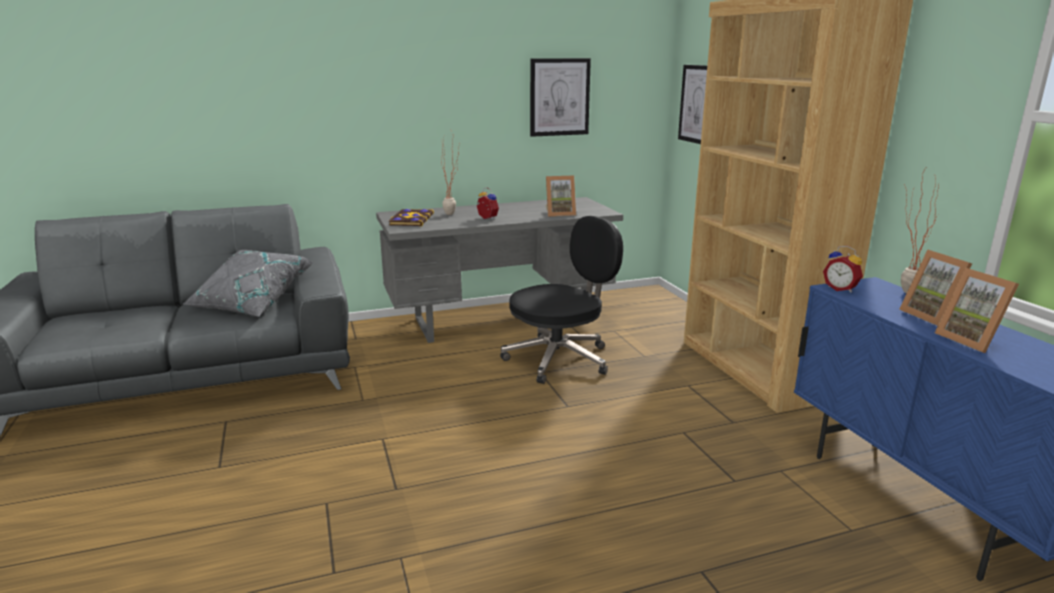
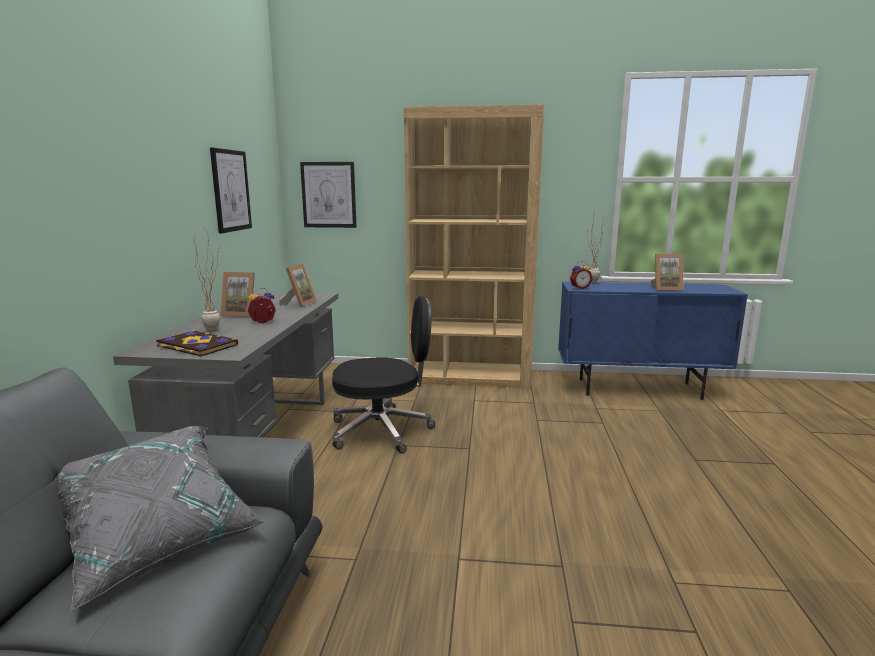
camera: 65 degrees left, 5 degrees down
(560, 359) = (383, 430): black office chair -> black office chair turned 90 degrees clockwise
(932, 316) = (630, 286): picture frame -> picture frame (241, 314)

